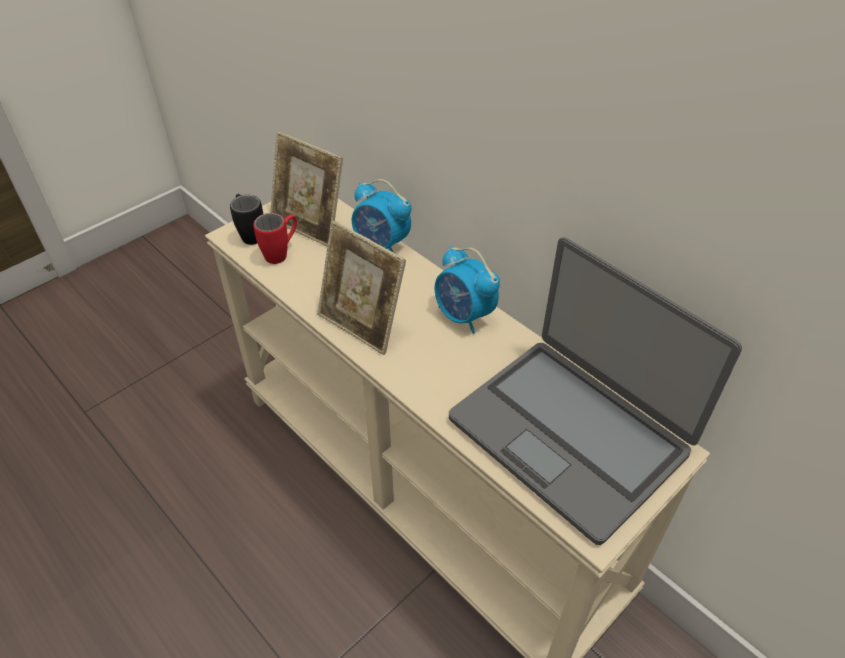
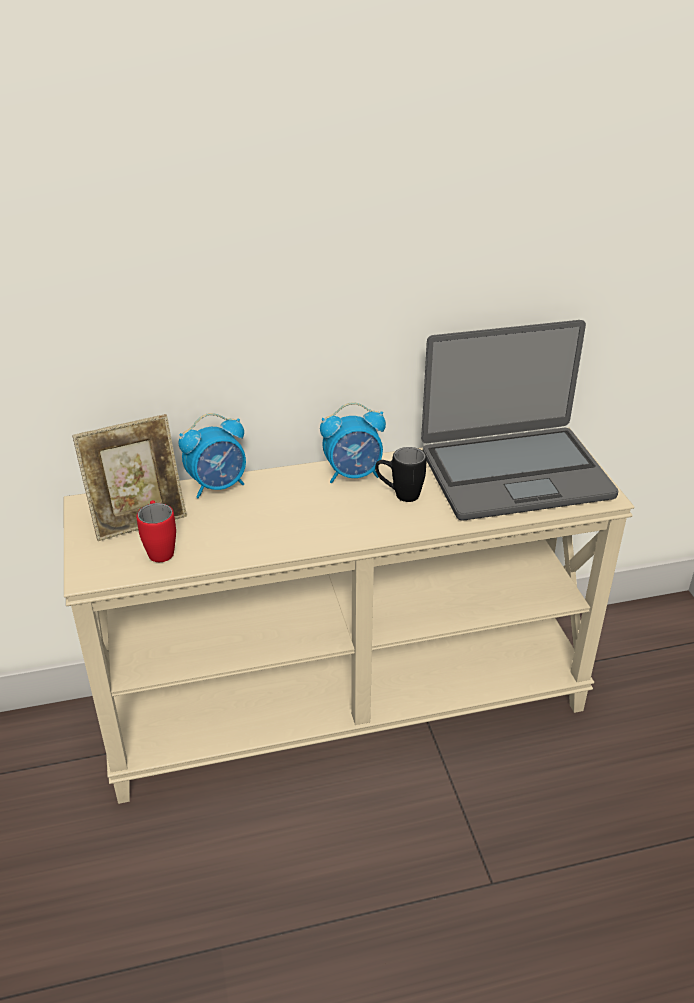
camera: 60 degrees left, 10 degrees down
(250, 234) = (103, 561): black mug -> black mug (399, 495)
(362, 325) = (312, 531): picture frame -> none

